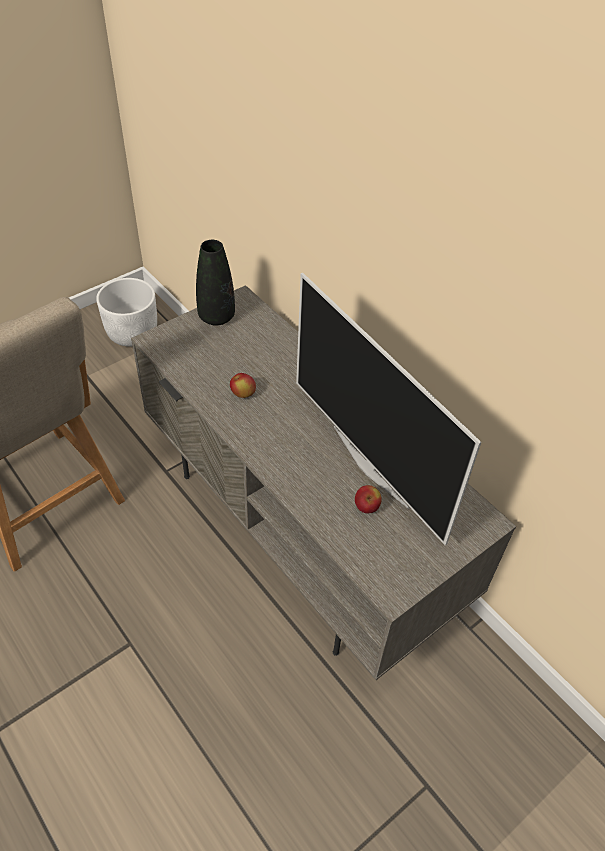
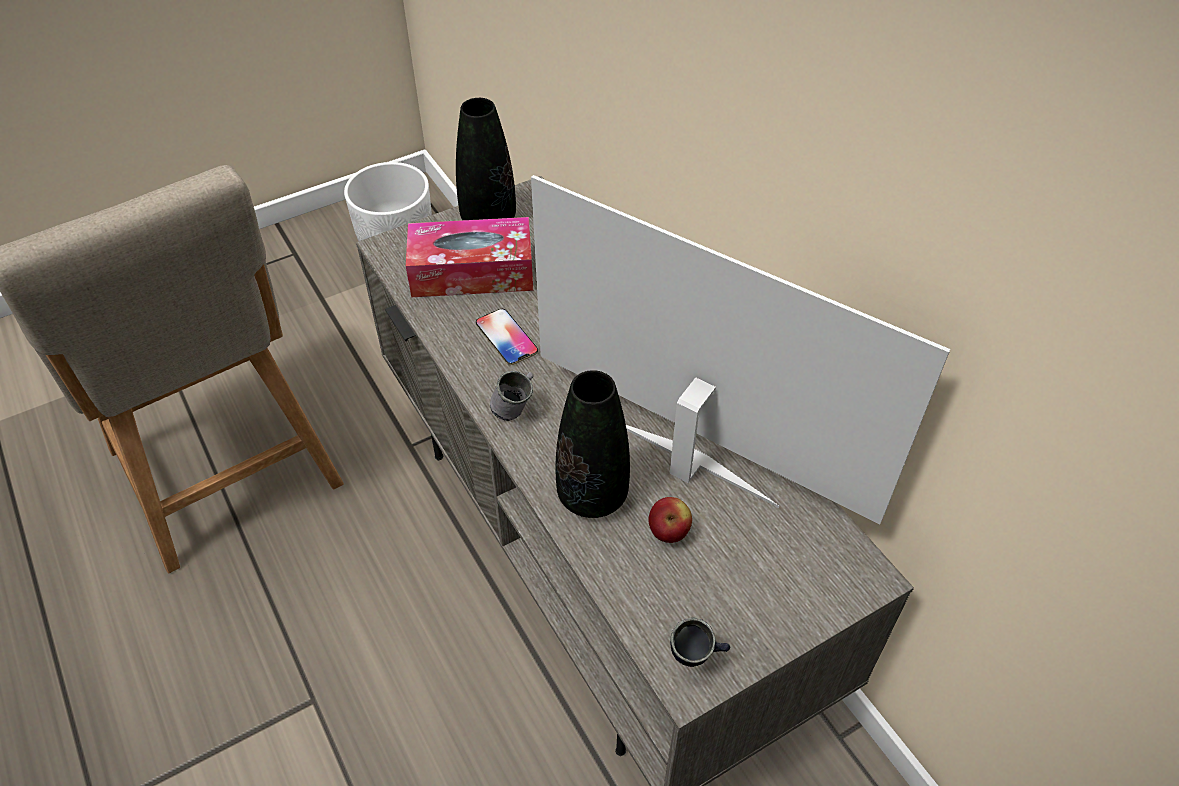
camera: 10 degrees right, 0 degrees up
(212, 353) = (472, 272): none -> tissue box
(243, 394) = (506, 337): apple -> phone
(258, 439) = (516, 409): none -> grey mug
(316, 489) = (592, 495): none -> black vase
(371, 465) = (688, 465): television -> television turned 150 degrees clockwise
(396, 580) = (697, 658): none -> blue mug

